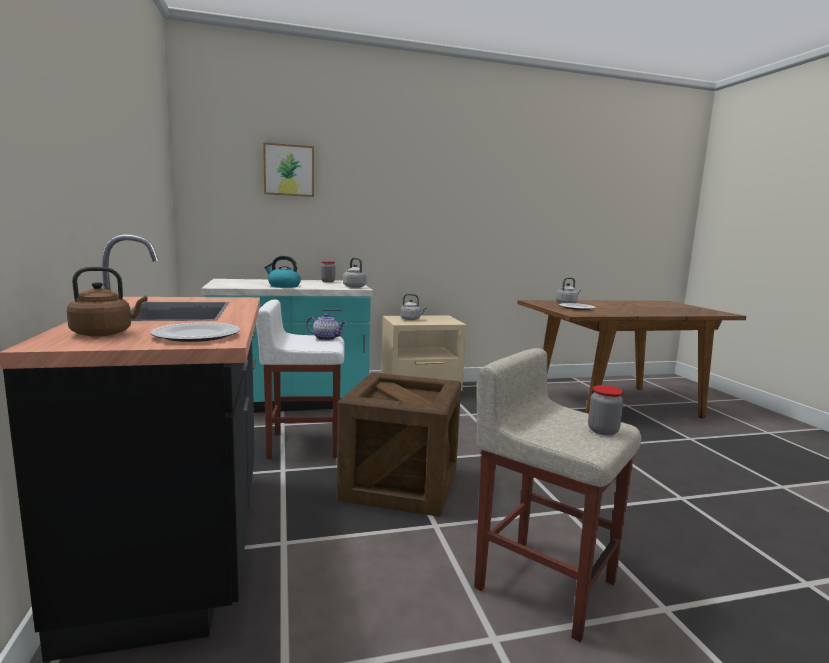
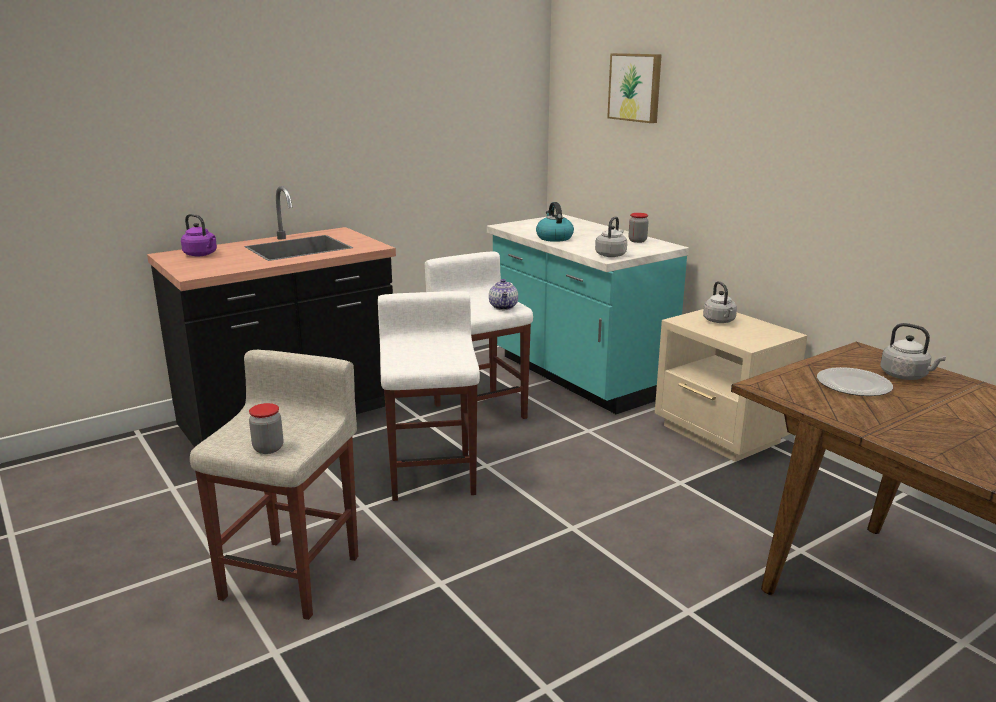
camera: 70 degrees right, 10 degrees up
(105, 333) = (201, 254): brown kettle -> purple kettle
(197, 335) = (208, 267): plate -> none
(400, 484) = (432, 475): crate -> white stool

